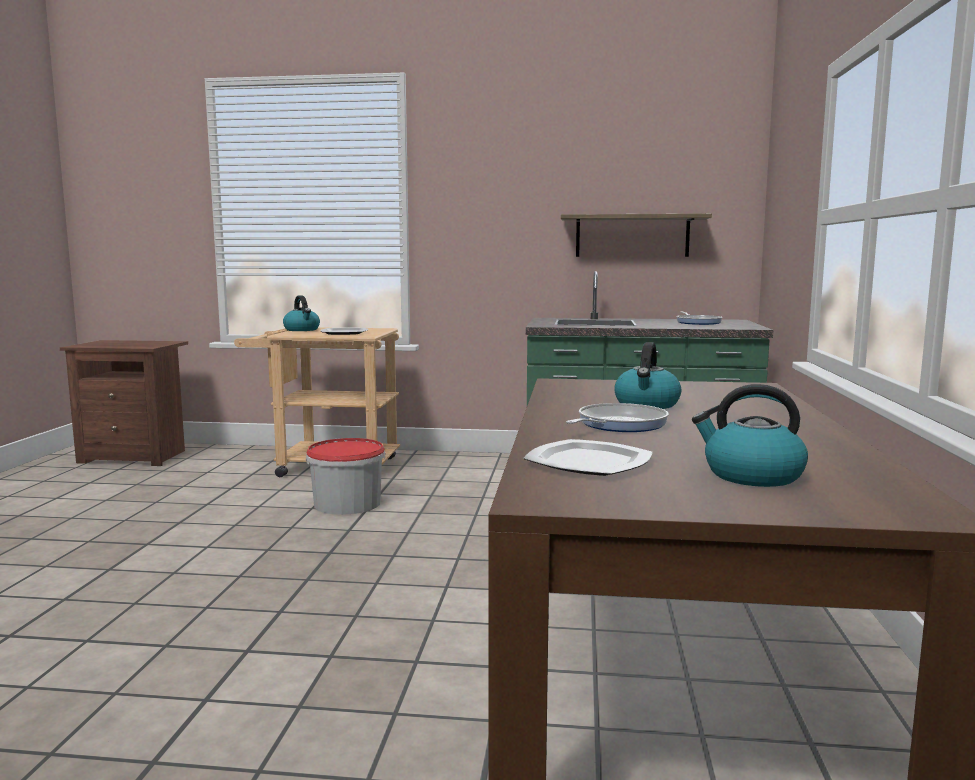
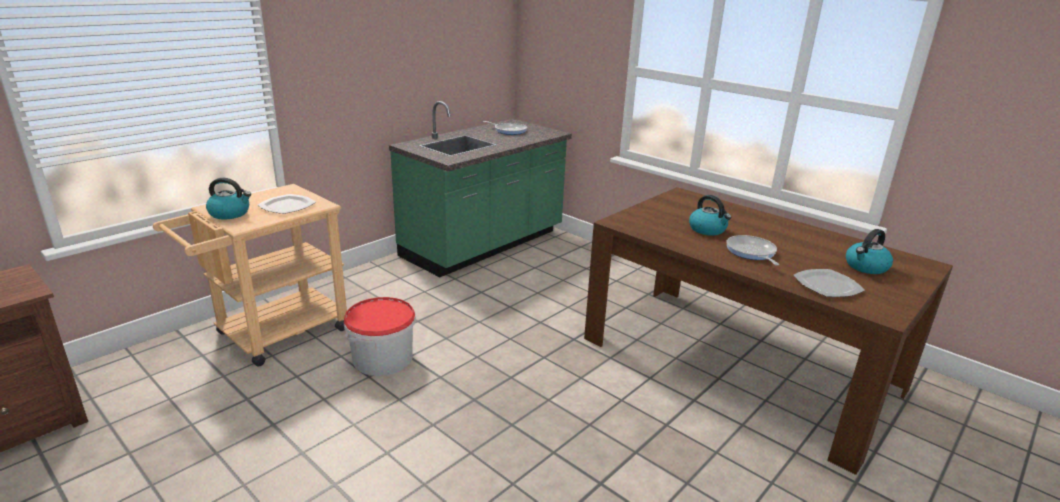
camera: 55 degrees left, 15 degrees up
(632, 236) = (446, 66): shelf -> none

